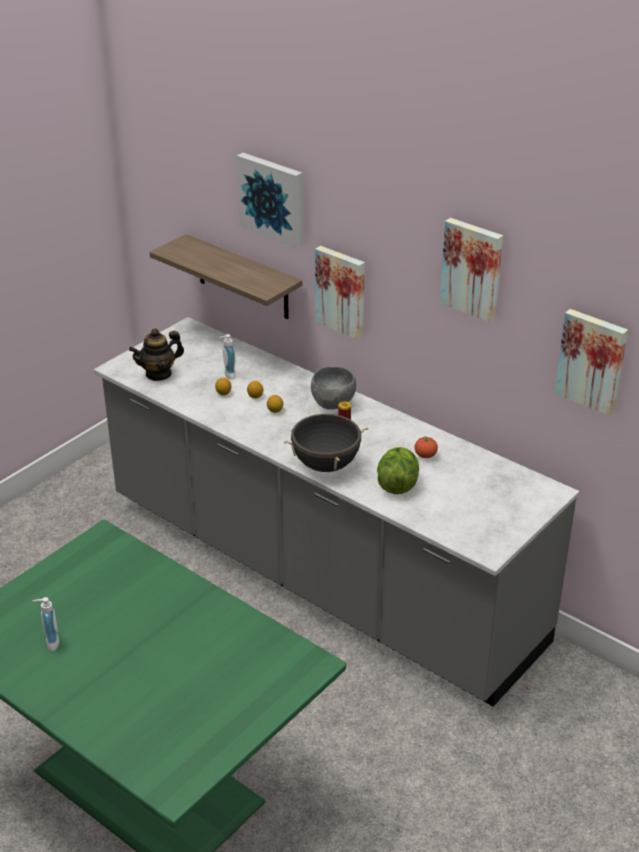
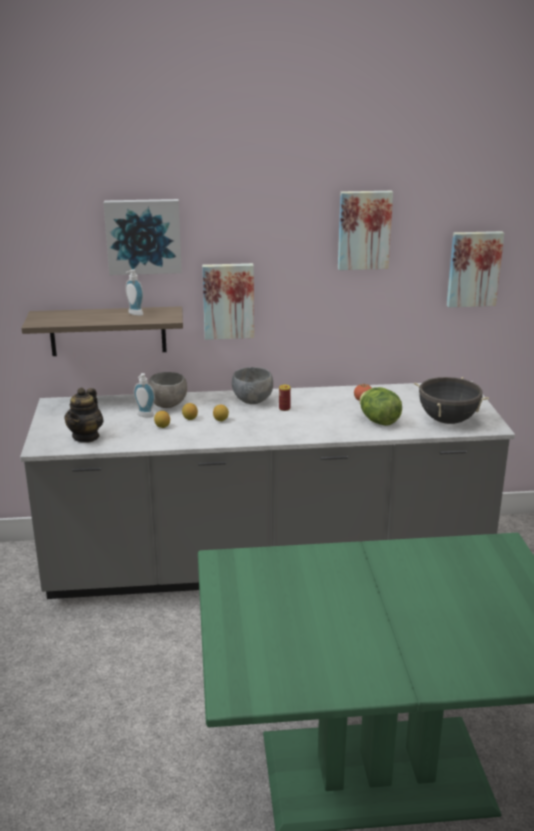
camera: 45 degrees left, 10 degrees down
(50, 643) = (320, 648): soap dispenser -> soap dispenser (134, 314)
(263, 372) = (168, 404): none -> grey bowl
(326, 465) = (315, 431): black cooking pot -> black cooking pot (447, 420)

